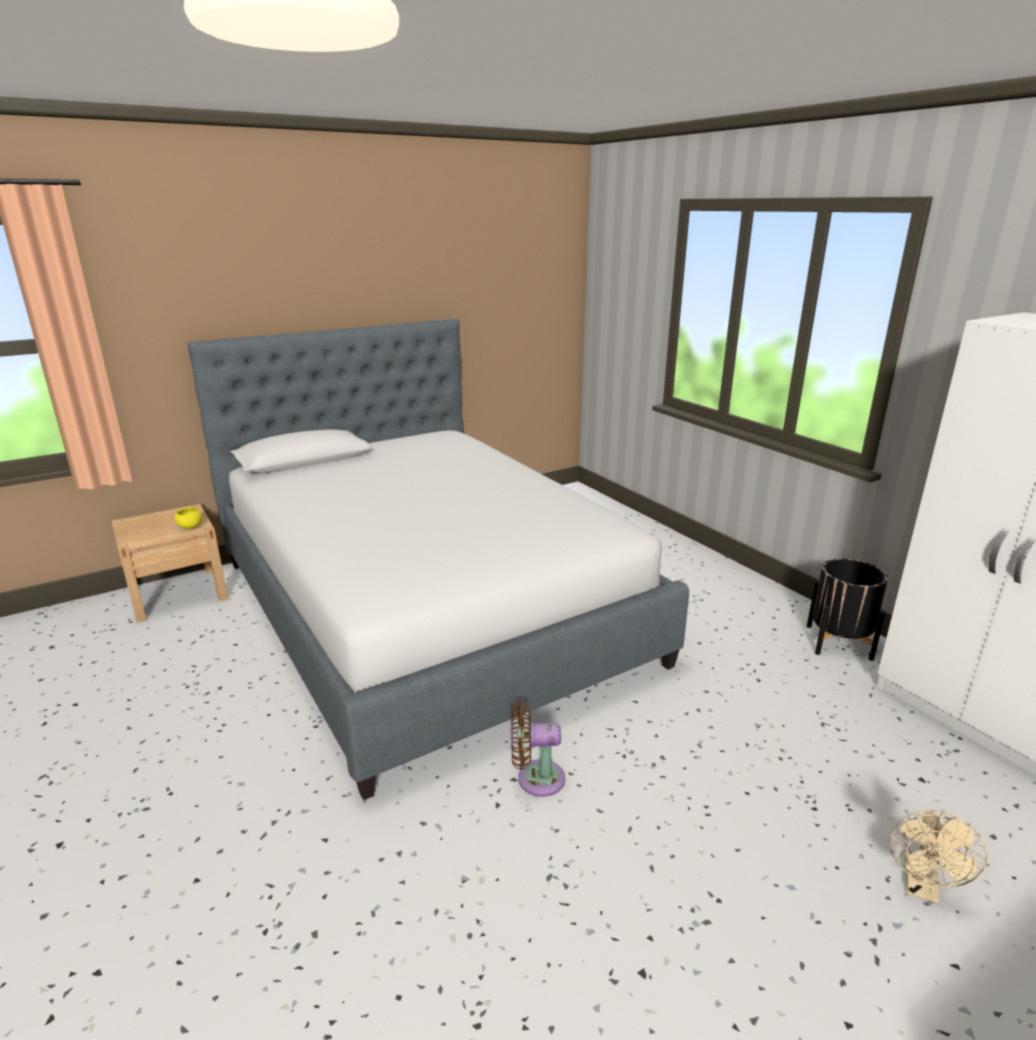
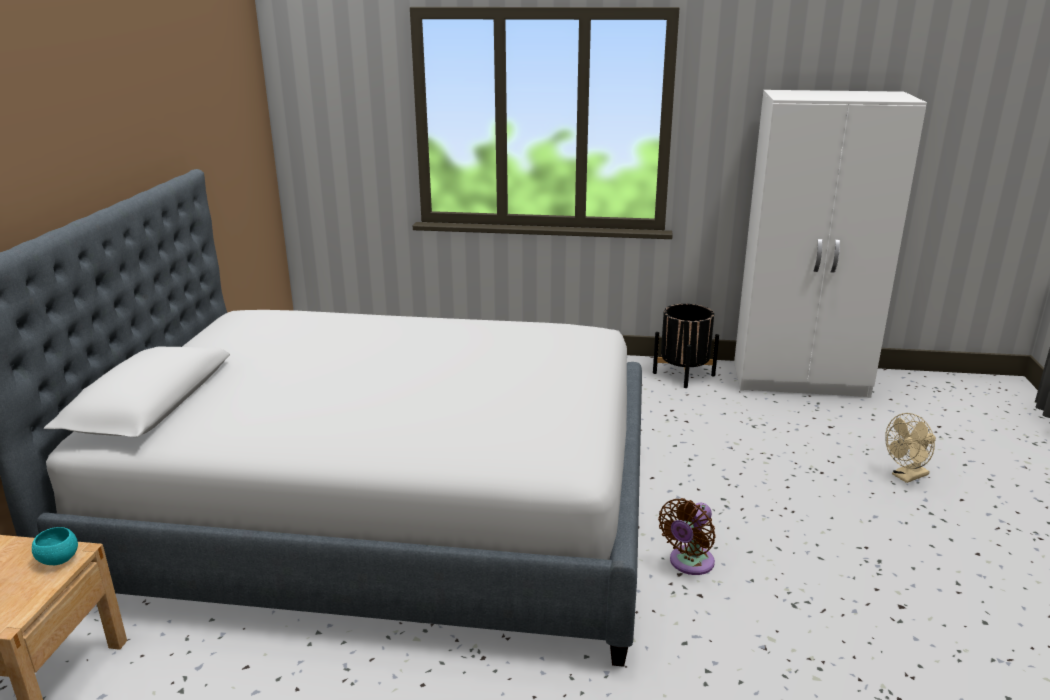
camera: 50 degrees left, 0 degrees up
(190, 527) = (58, 560): yellow bowl -> turquoise bowl
(921, 887) = (906, 476): beige fan -> beige fan turned 90 degrees clockwise

